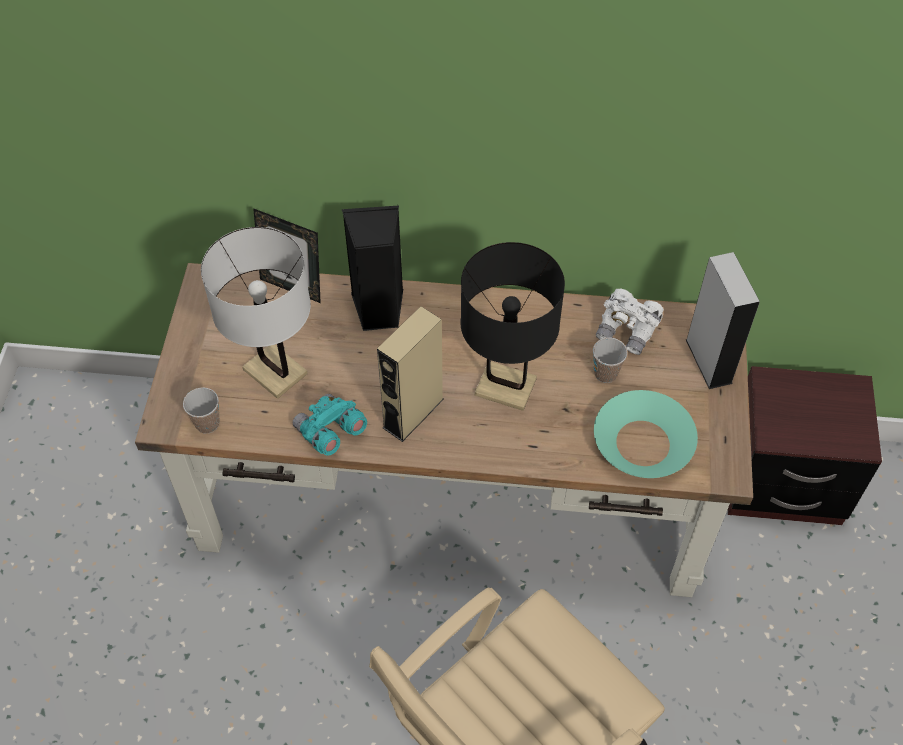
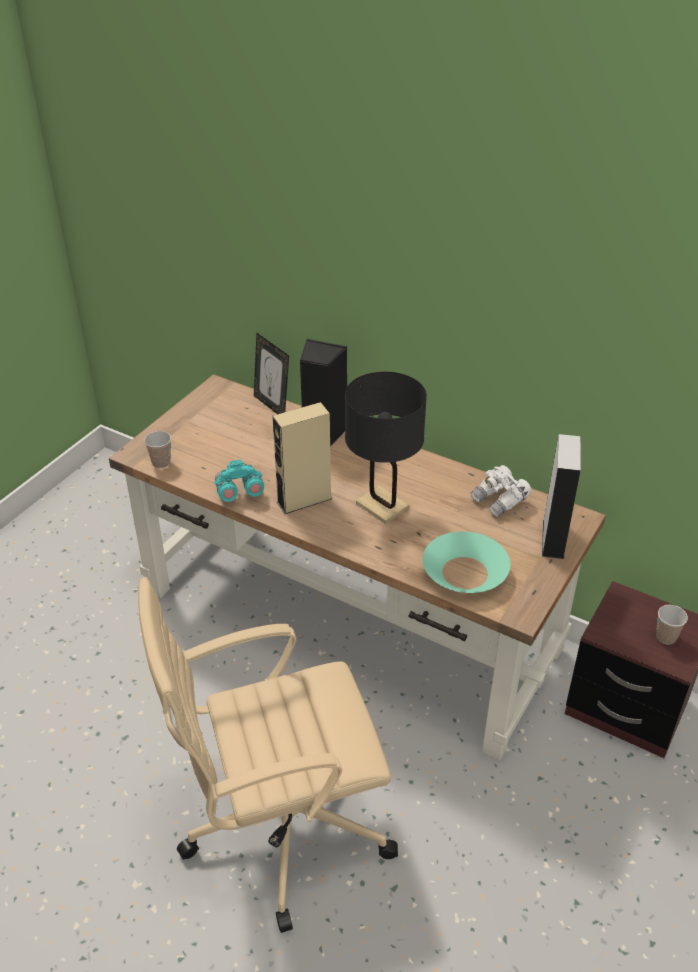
camera: 25 degrees right, 15 degrees down
(275, 372) = (226, 448): white table lamp -> none
(605, 374) = (464, 521): cup -> cup (666, 637)

